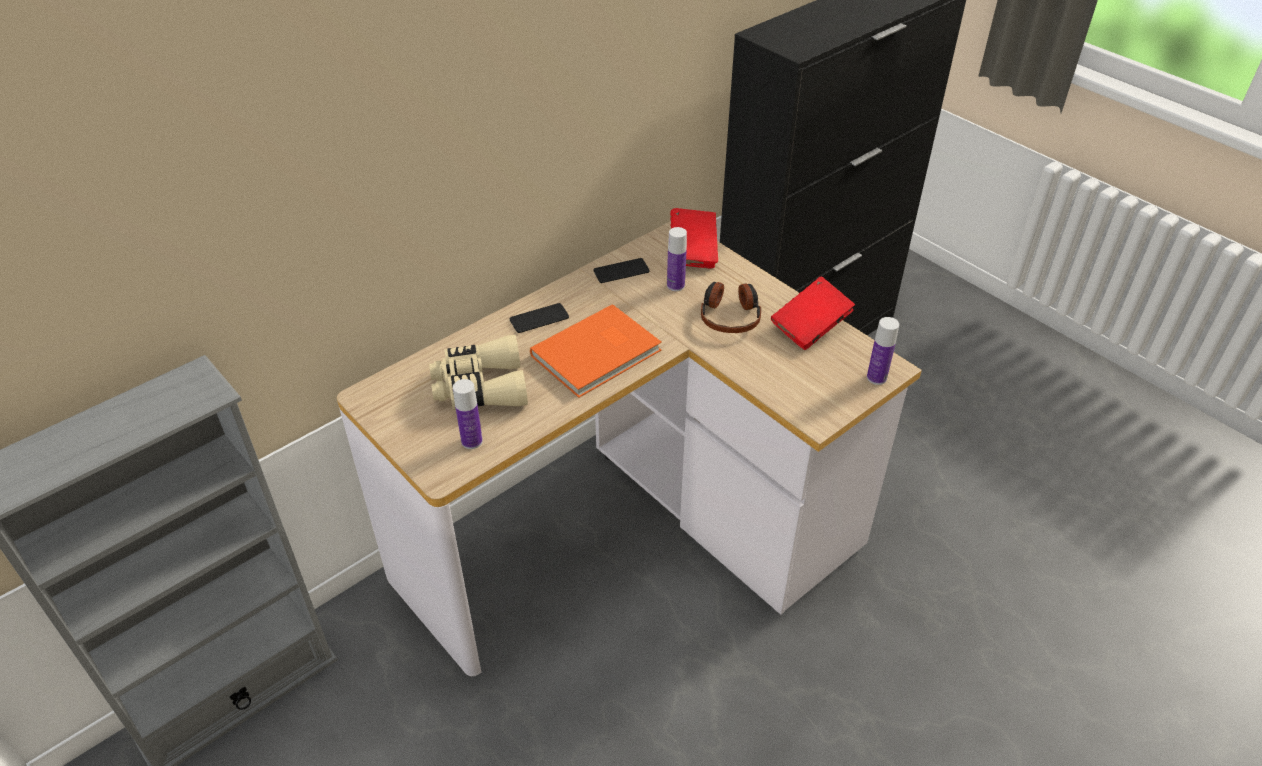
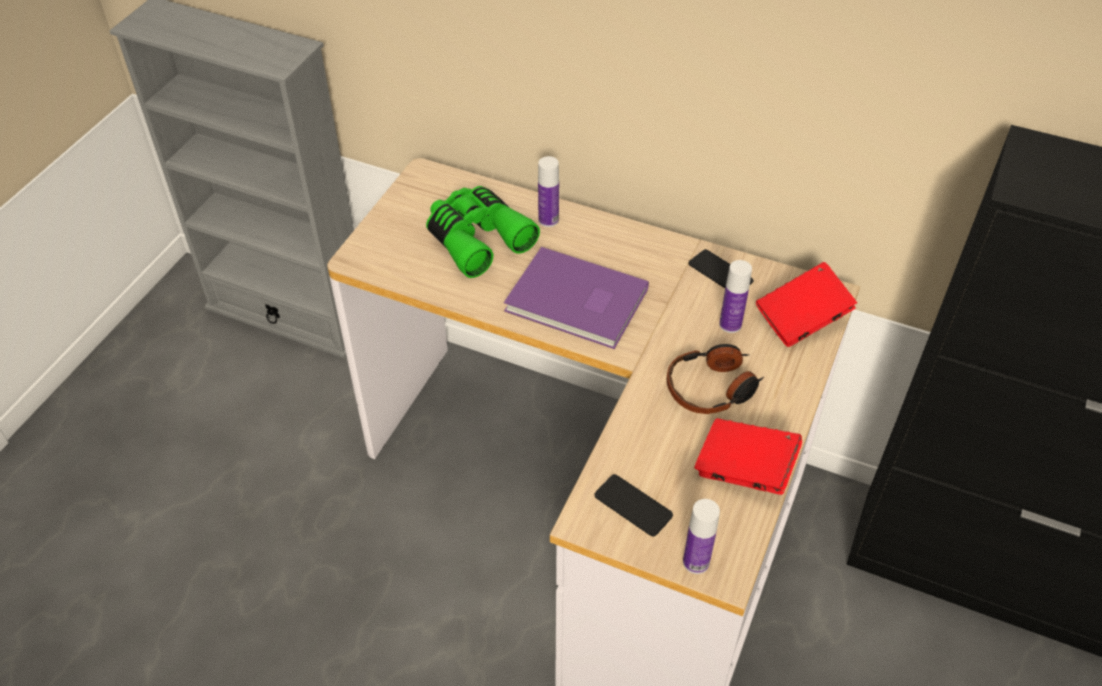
camera: 65 degrees right, 5 degrees up
(472, 441) = (406, 261): bottle -> bottle (548, 220)
(480, 387) = (477, 238): beige binoculars -> green binoculars
(539, 319) = (599, 240): phone -> phone (633, 505)
(599, 354) = (577, 303): orange book -> purple book

